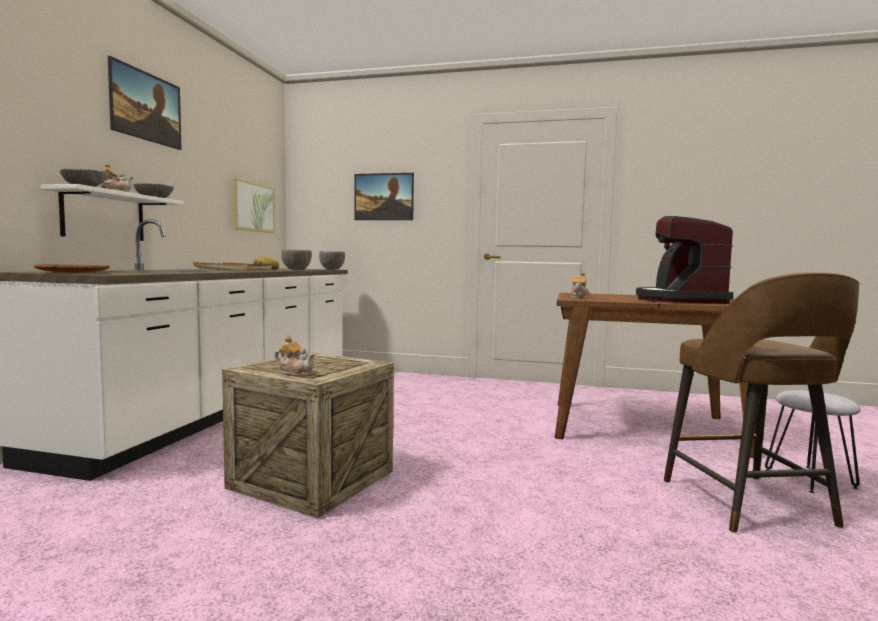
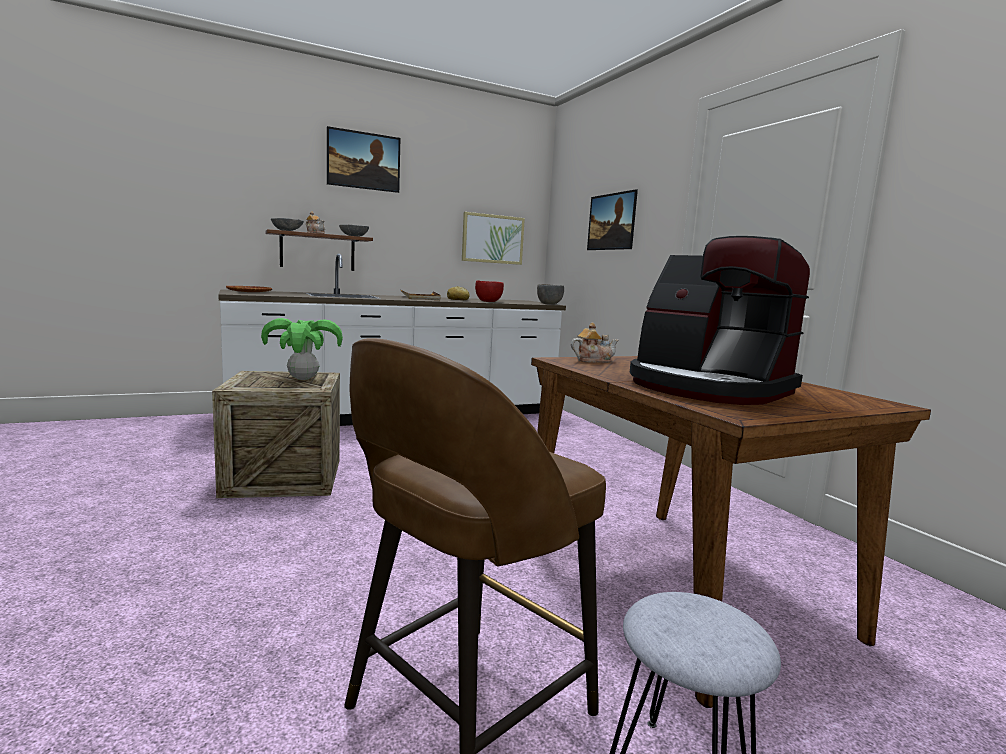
camera: 50 degrees right, 5 degrees up
(104, 216) = (317, 251): white shelf -> brown shelf
(295, 373) = (246, 382): teapot -> none
(296, 269) = (488, 301): grey bowl -> red bowl
(317, 361) = (303, 378): none -> potted plant
(680, 300) = (707, 388): coffee machine -> coffee machine turned 105 degrees counterclockwise

